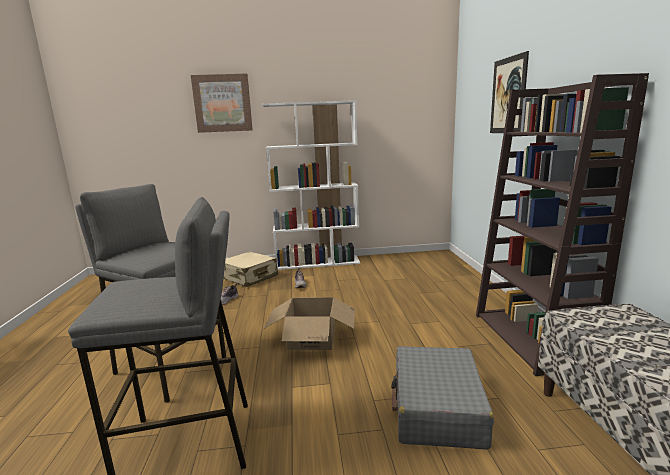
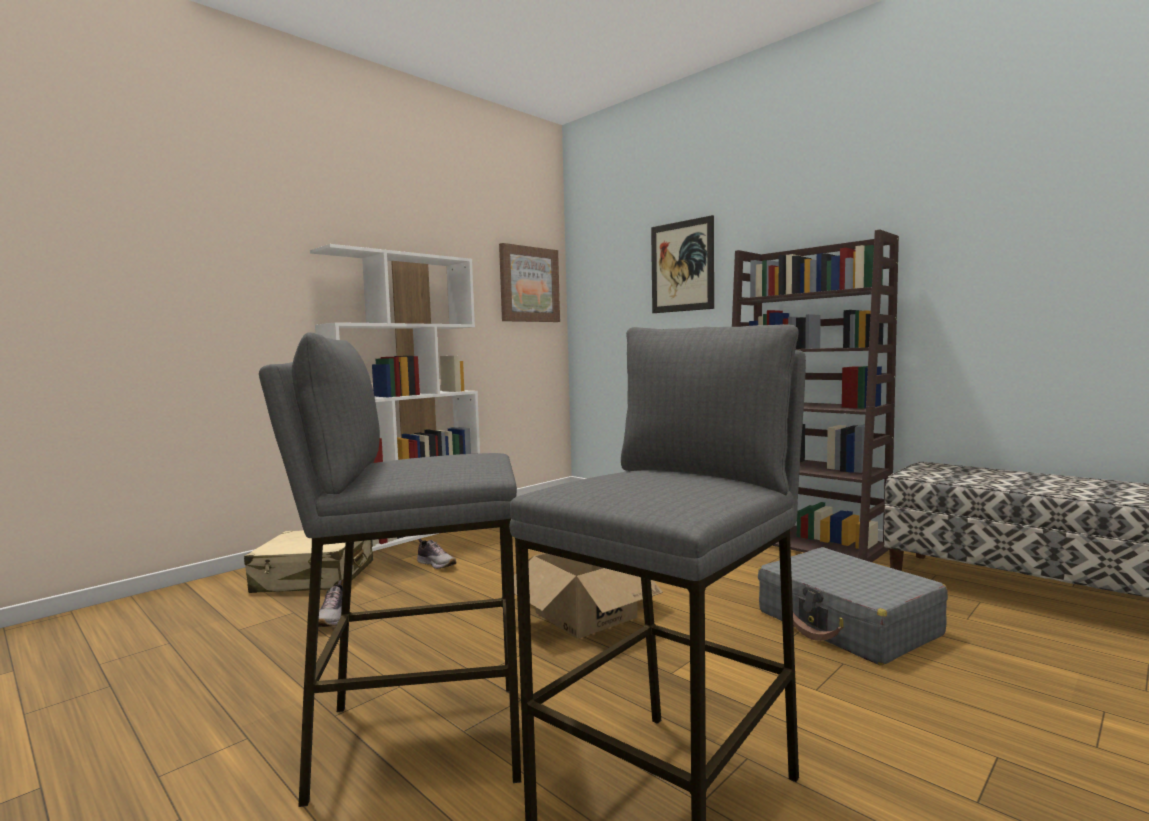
camera: 40 degrees left, 10 degrees down
(222, 103) = (226, 237): picture -> picture (529, 284)

